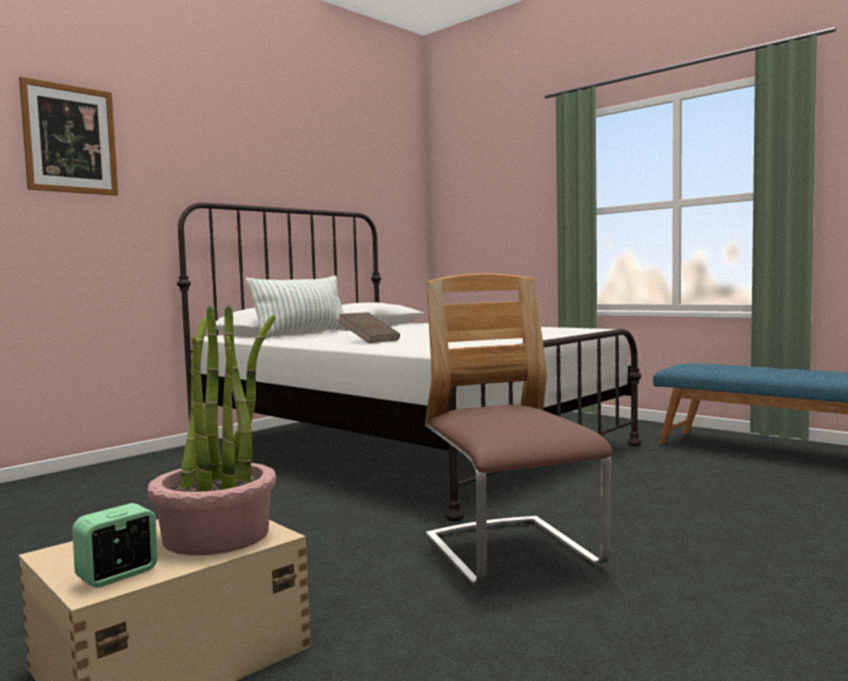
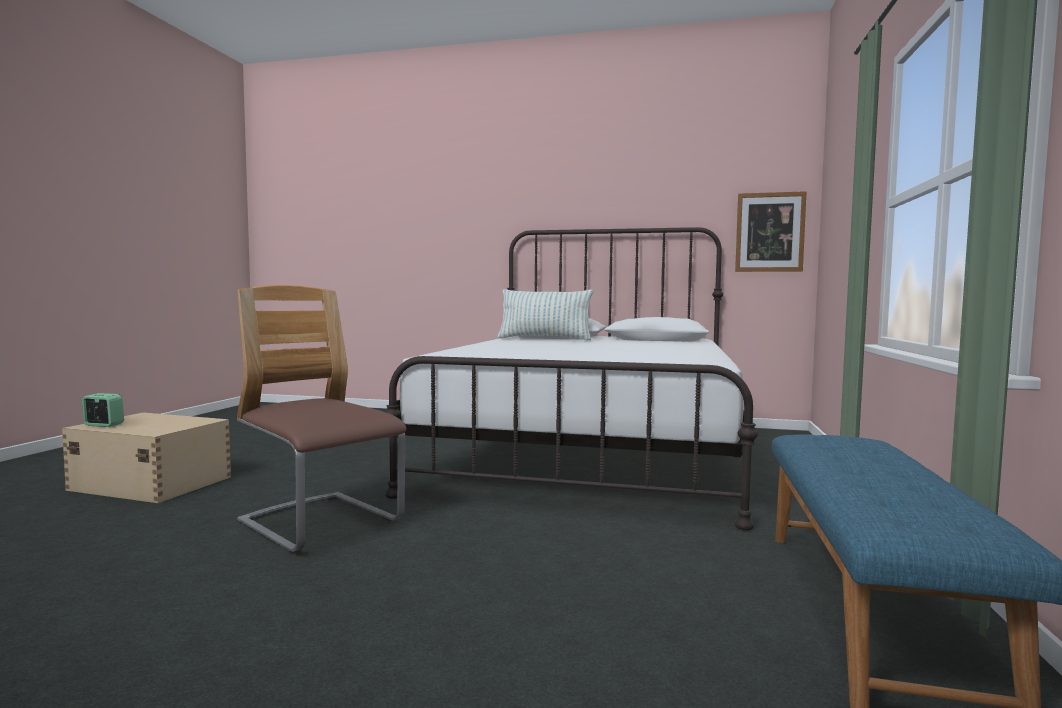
camera: 60 degrees right, 0 degrees up
(70, 139) = (444, 196): picture -> picture (769, 232)
(217, 535) = (161, 426): potted plant -> none
(369, 341) = (503, 345): brown book -> none
(511, 553) = (321, 523): chair -> chair turned 90 degrees counterclockwise

